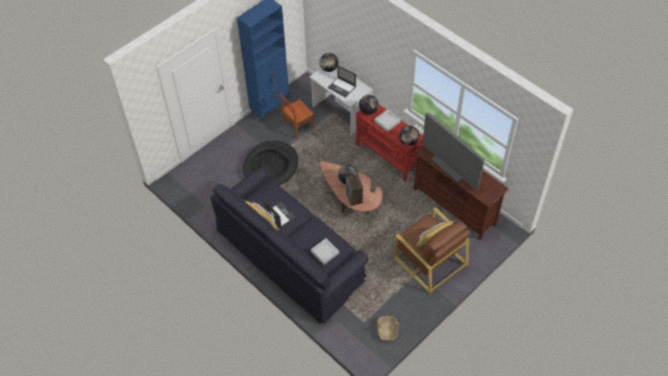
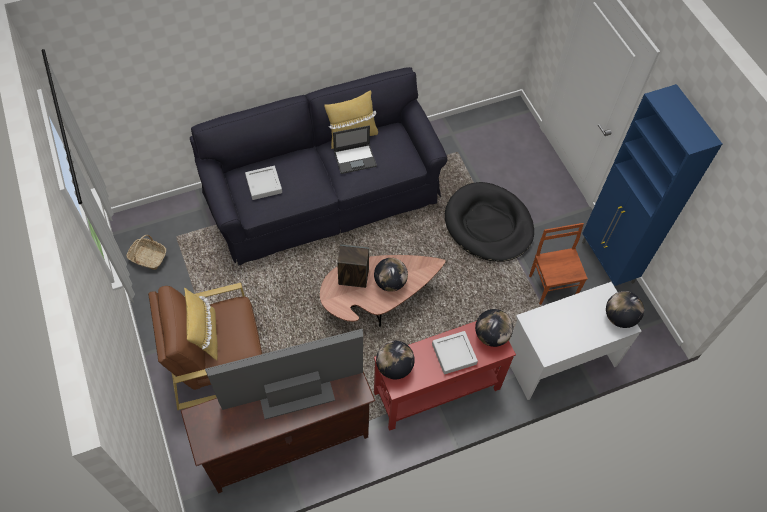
camera: 110 degrees right, 5 degrees up
(342, 87) = (566, 320): laptop -> none

